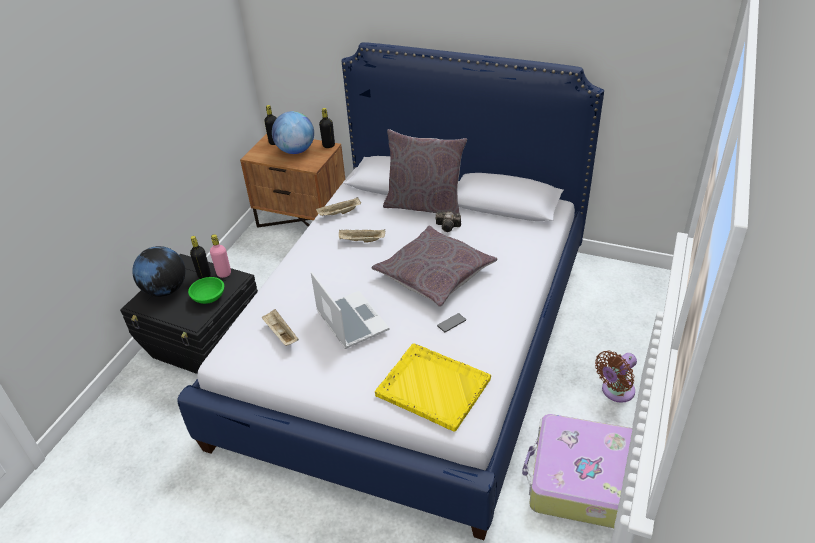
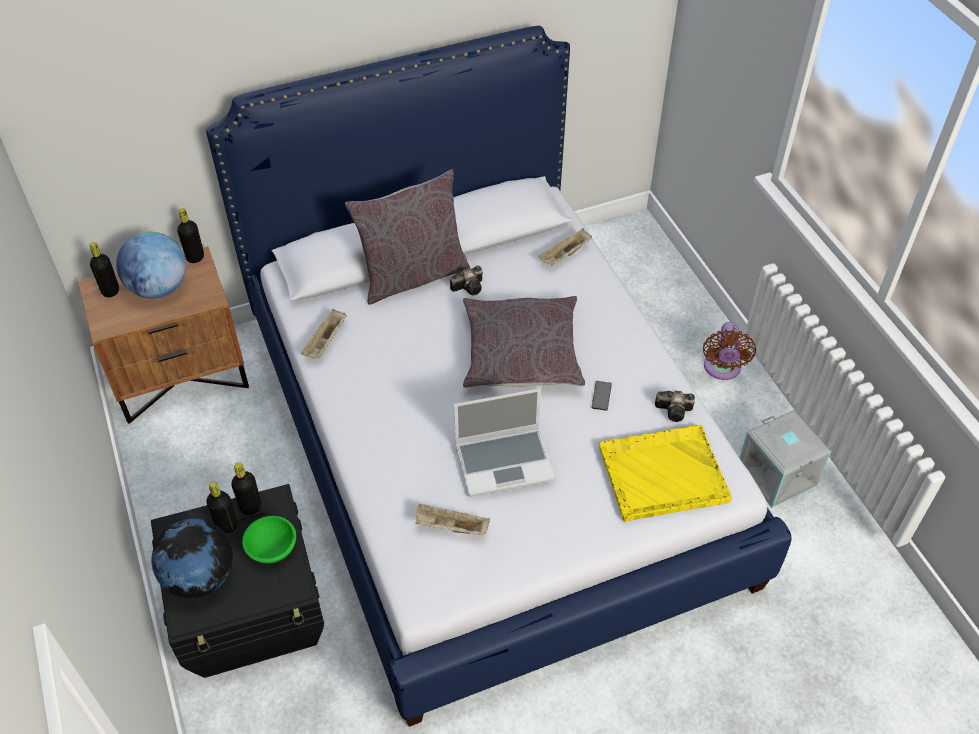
camera: 45 degrees left, 10 degrees up
(224, 274) = (250, 507): pink bottle -> black bottle
(350, 321) = (505, 461): laptop -> laptop turned 150 degrees clockwise
(361, 241) = (396, 361): beige tray -> beige tray (564, 255)
(488, 359) = (675, 411): none -> camera
(581, 481) = (778, 474): suitcase -> grey storage box

